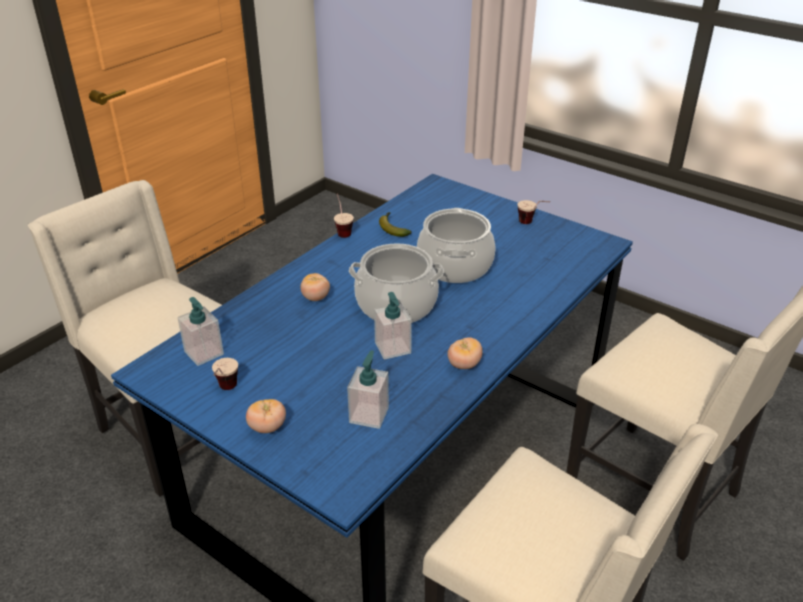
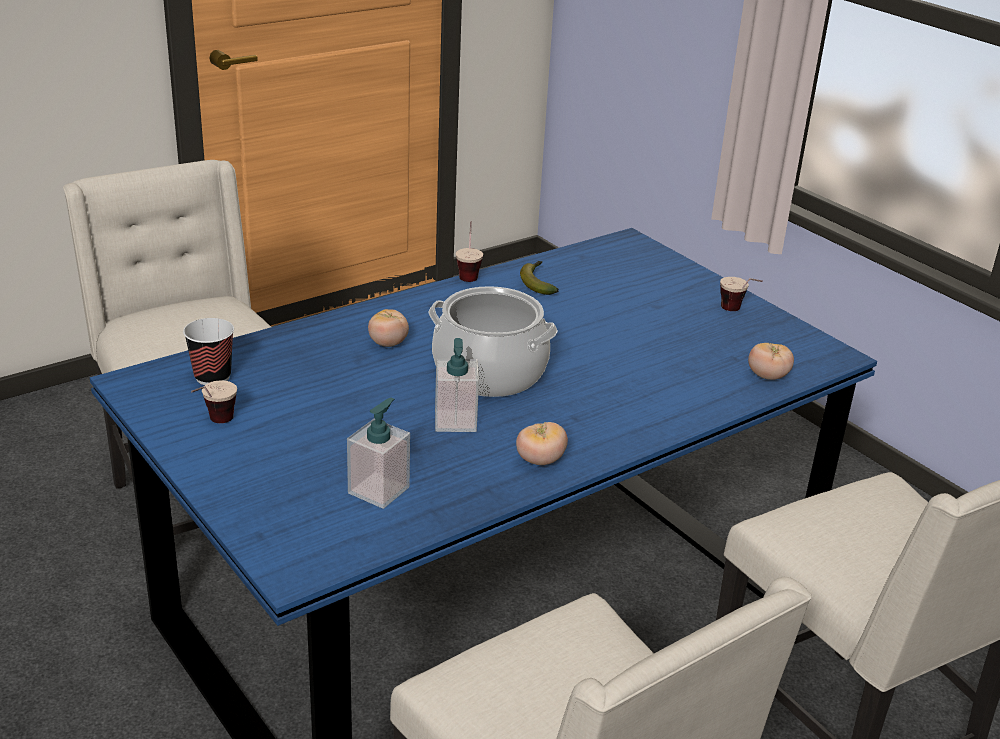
camera: 15 degrees right, 5 degrees down
(204, 353) = (212, 377): soap dispenser -> cup
(267, 427) = (242, 475): tomato -> tomato (768, 376)
(455, 266) = (598, 342): cooking pot -> none

